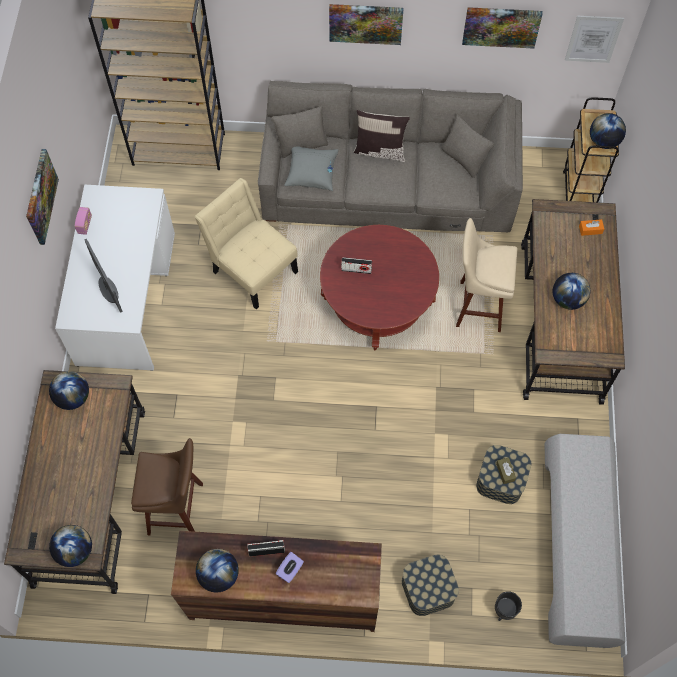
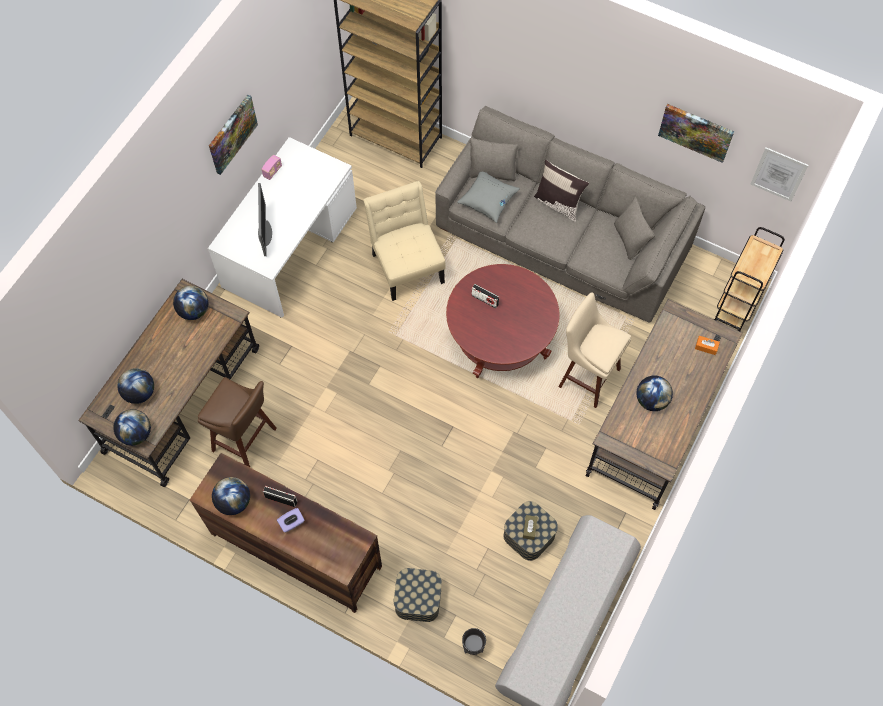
camera: 25 degrees right, 0 degrees up
(365, 23) = (576, 85): picture -> none
(603, 141) = (756, 272): globe -> globe (139, 393)

